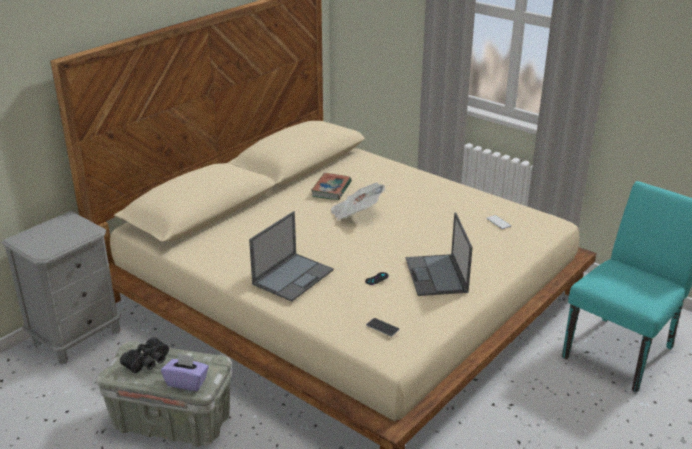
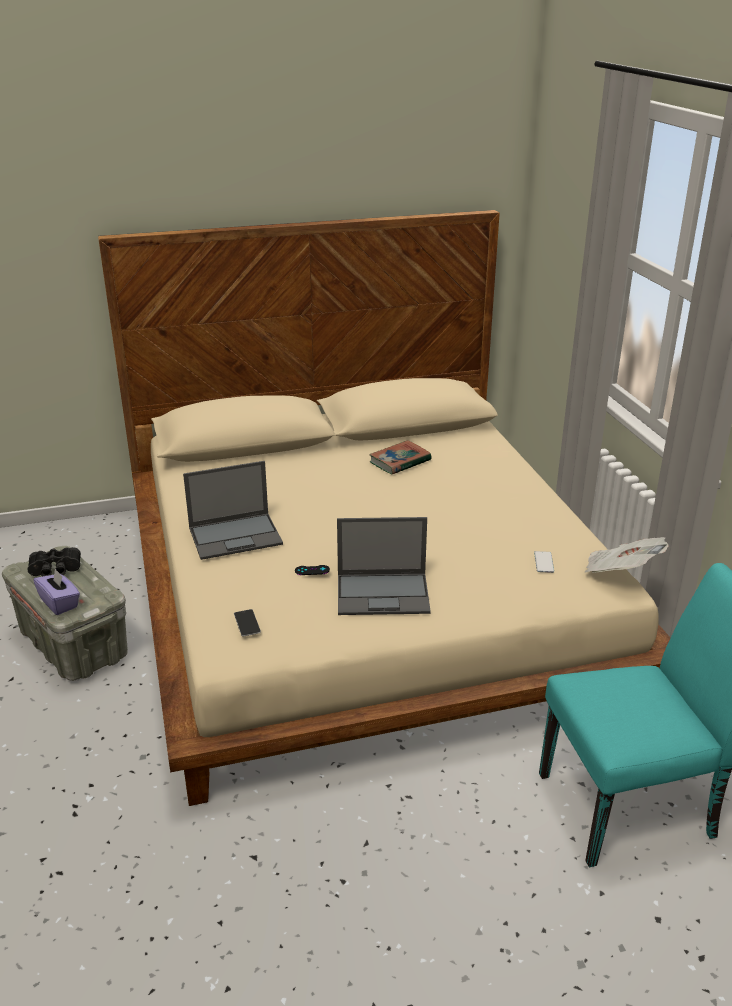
camera: 35 degrees right, 0 degrees up
(77, 336) = (92, 533): grey nightstand -> none
(356, 214) = (389, 495): newspaper -> newspaper (620, 572)
(436, 276) = (384, 594): laptop -> laptop turned 120 degrees counterclockwise

